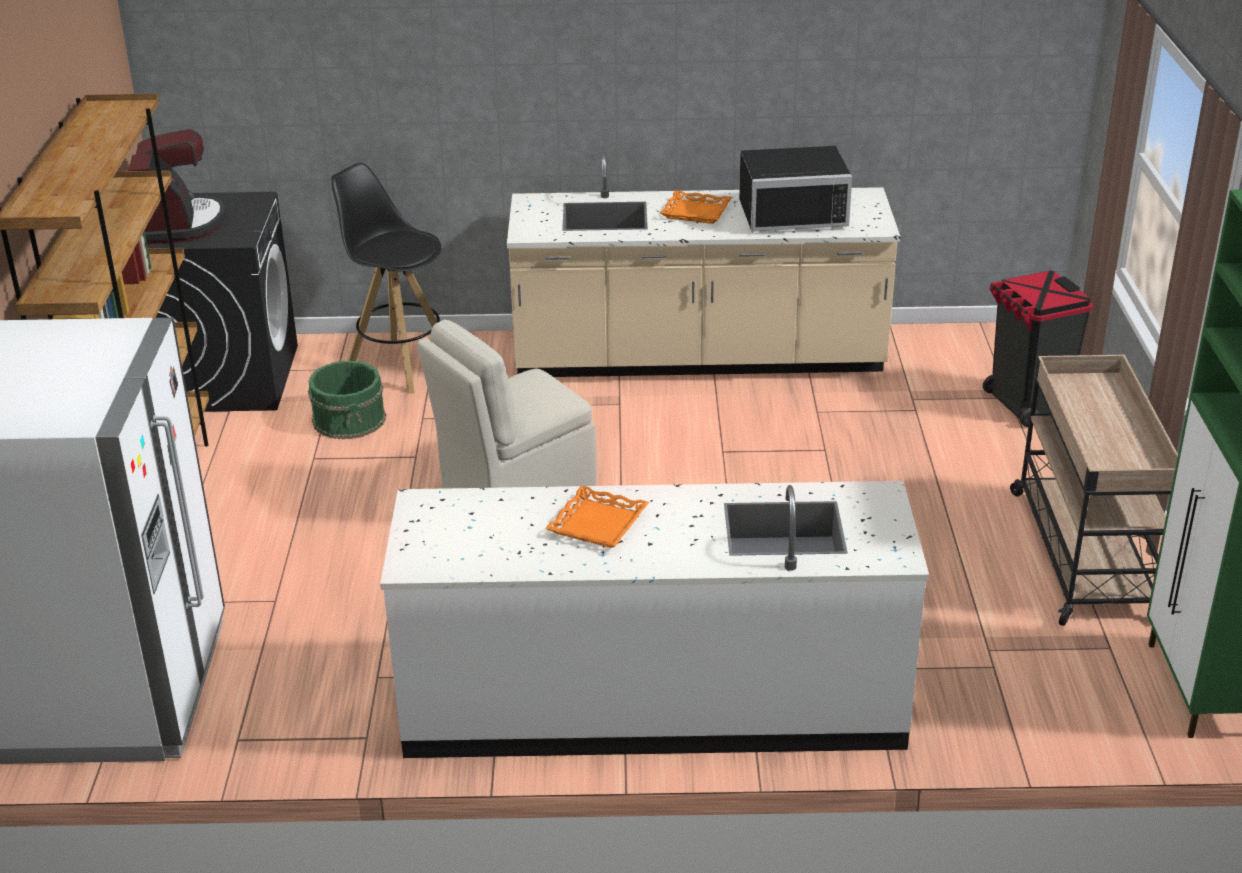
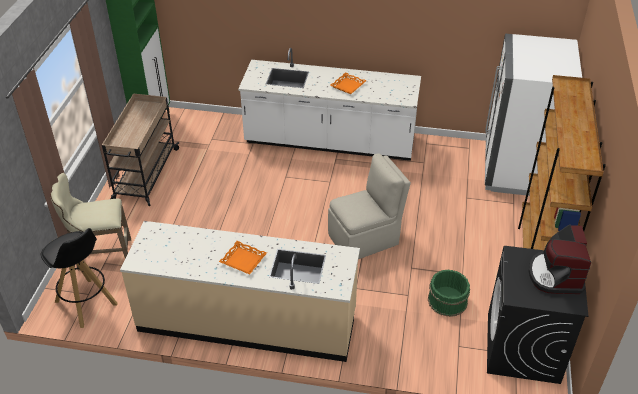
camera: 170 degrees left, 10 degrees up
(400, 365) = (421, 343): black stool -> black stool (86, 303)
(792, 212) = (188, 251): black microwave -> none
(1026, 406) = (101, 256): black trash can -> beige stool

